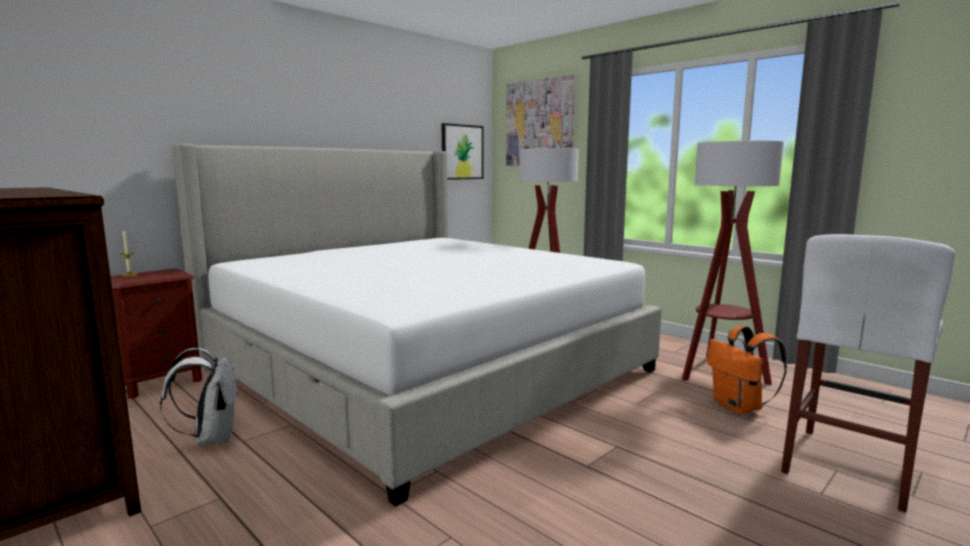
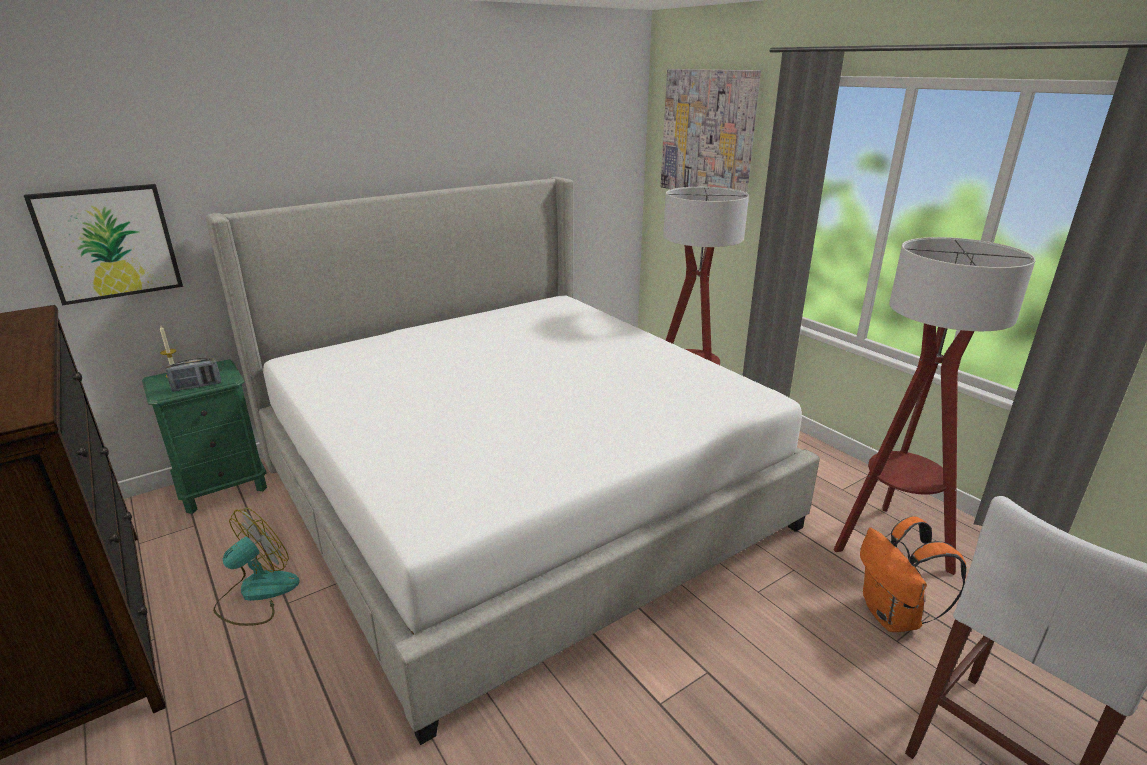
camera: 10 degrees right, 15 degrees up
(153, 278) = (197, 386): none -> radio
(160, 383) = (223, 488): brown nightstand -> green nightstand
(211, 438) = (256, 593): white backpack -> fan
(462, 152) = (600, 169): picture -> picture (109, 243)

